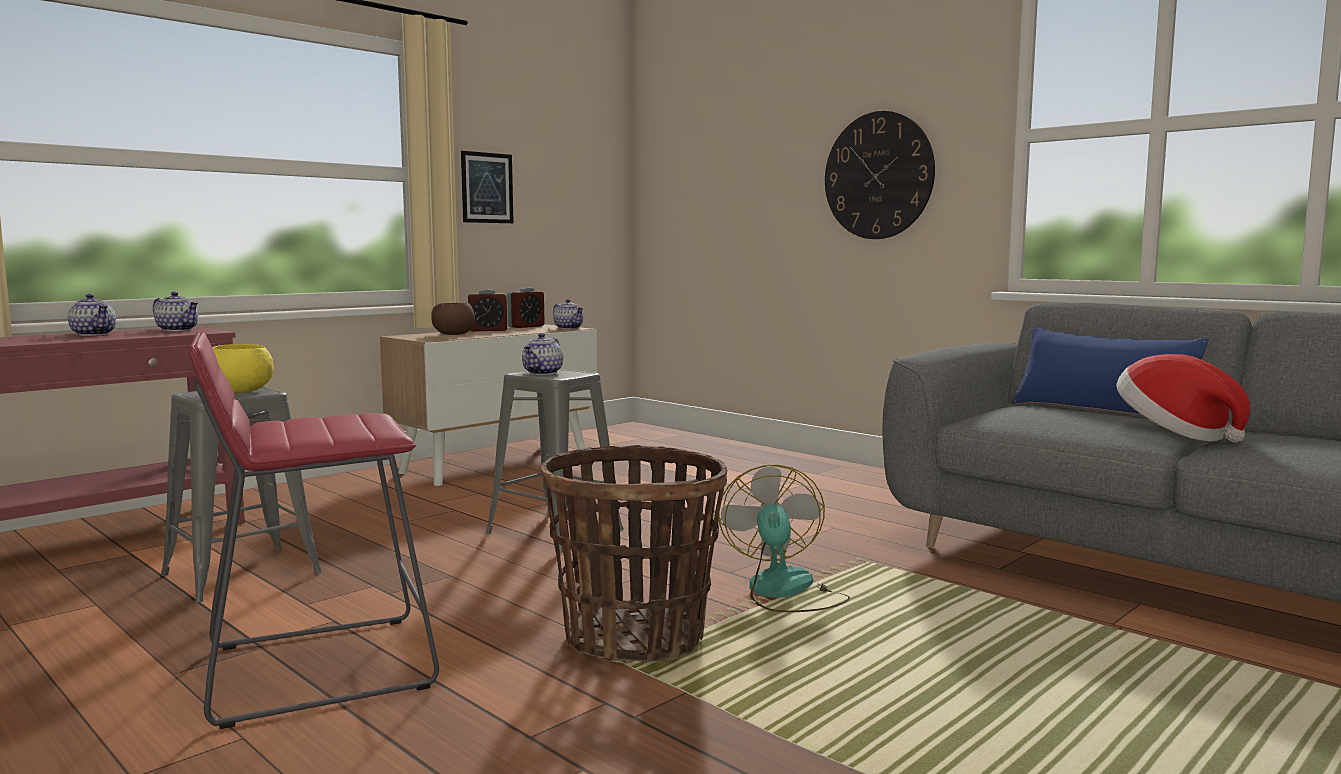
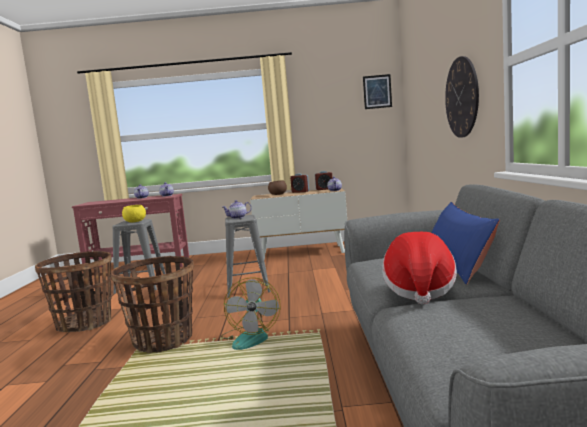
camera: 45 degrees right, 0 degrees up
(319, 668) = (84, 323): red stool -> basket
(487, 188) = (312, 125): picture -> picture (377, 91)
(784, 592) = (251, 337): fan -> fan turned 135 degrees clockwise

